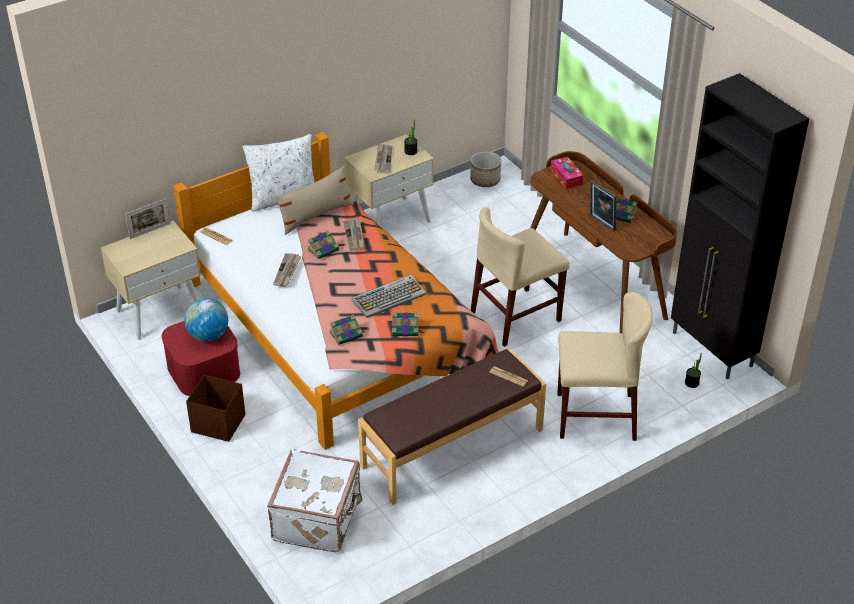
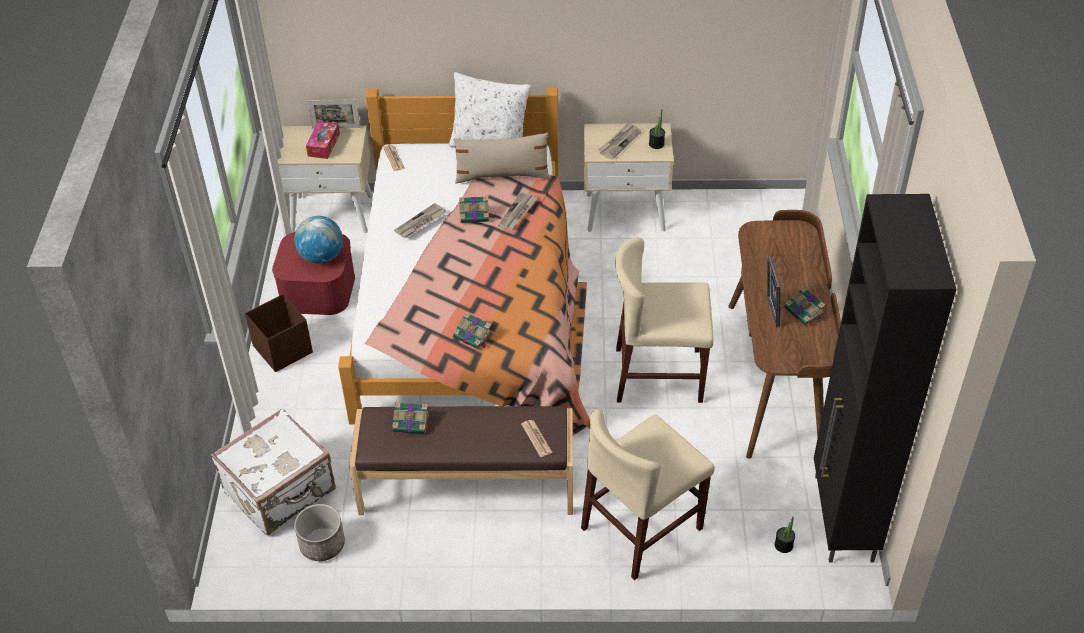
camera: 35 degrees right, 5 degrees up
(347, 334) = (413, 315): book -> book (412, 423)
(389, 297) = (490, 294): keyboard -> none
(485, 180) = (764, 208): planter -> planter (322, 544)
(566, 177) = (783, 241): tissue box -> tissue box (323, 145)
(595, 416) = (642, 528): beige chair -> beige chair turned 105 degrees clockwise

